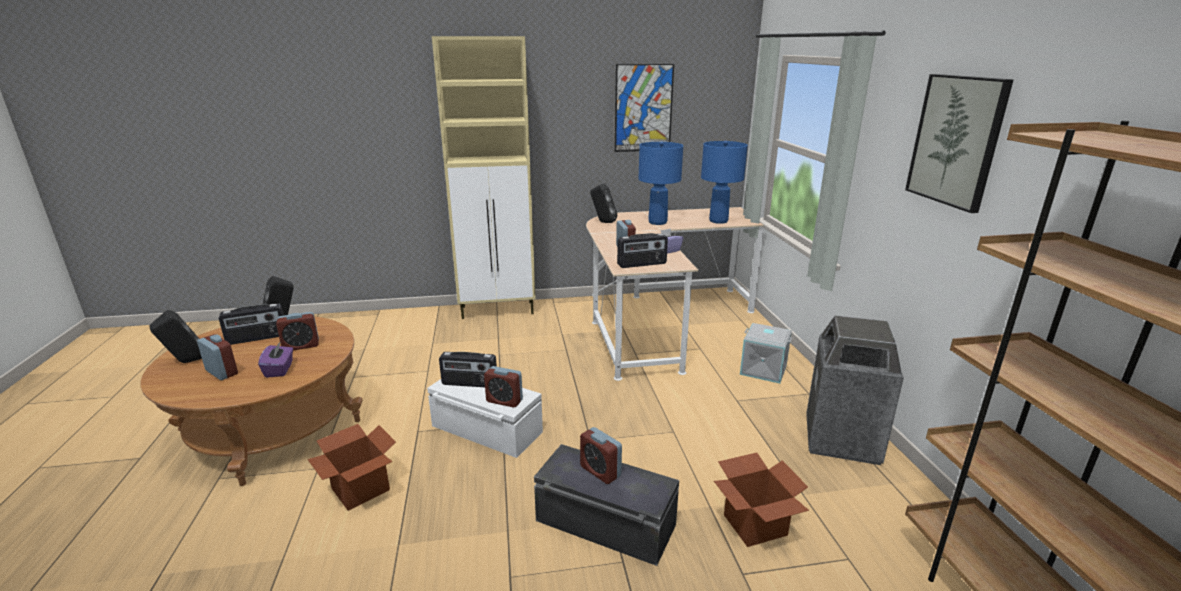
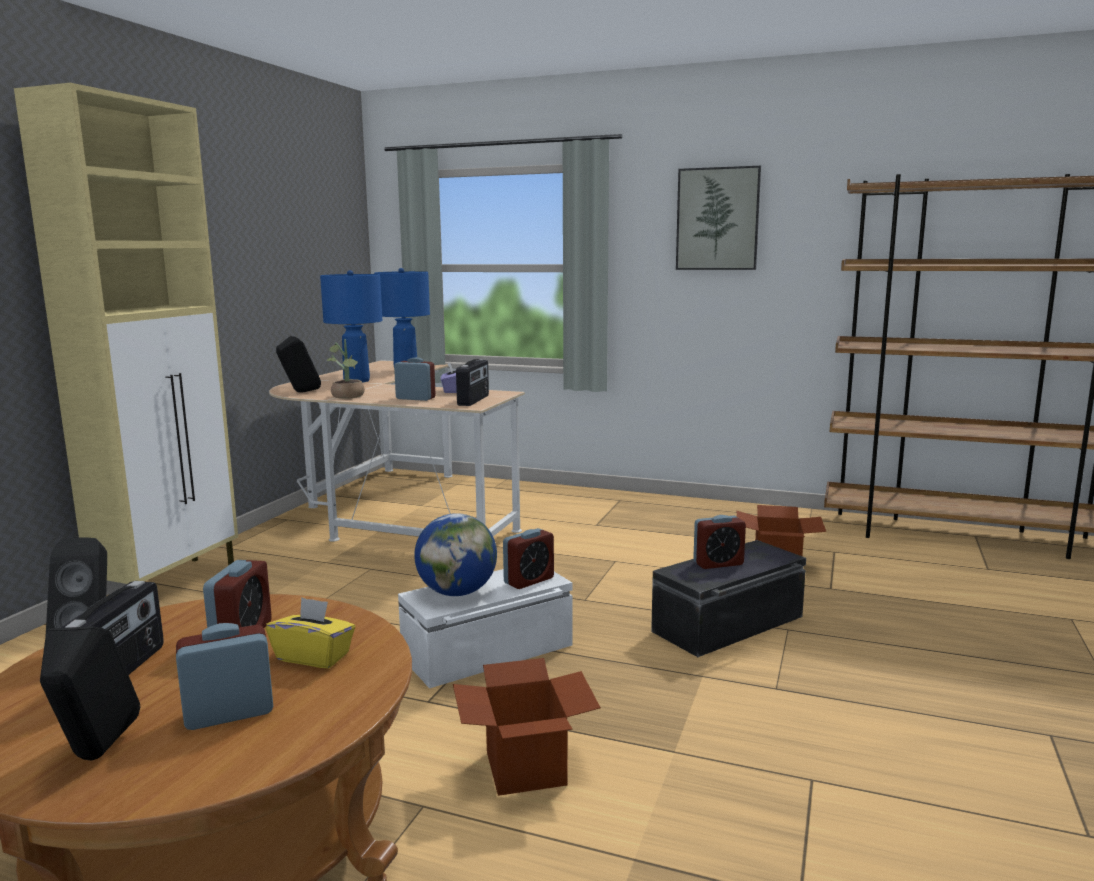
camera: 60 degrees left, 10 degrees down
(279, 369) = (314, 656): purple tissue box -> yellow tissue box
(469, 384) = (457, 592): radio -> globe
(606, 234) = (347, 397): none -> potted plant
(643, 108) = (282, 234): picture -> none
(764, 369) = (559, 502): grey storage box -> none
(842, 440) = (696, 510): trash can -> none

